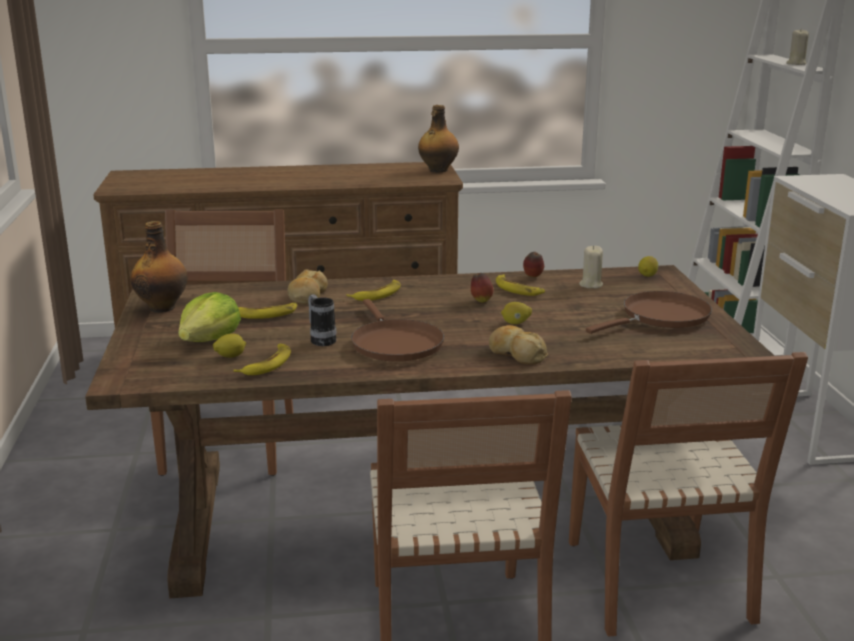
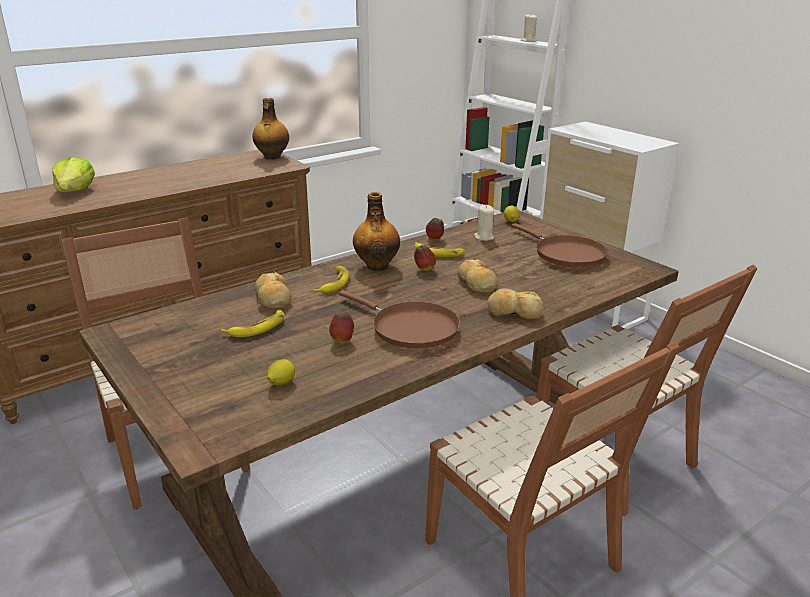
camera: 30 degrees left, 5 degrees up
(163, 307) = (142, 346): bottle -> bottle (377, 266)
(210, 340) = (238, 371): lettuce -> lettuce (75, 191)
(267, 364) = (326, 381): banana -> none
(321, 339) = (342, 341): mug -> apple
(516, 323) = (476, 284): lemon -> bread
(661, 317) = (565, 254): brown frying pan -> brown frying pan turned 120 degrees clockwise

